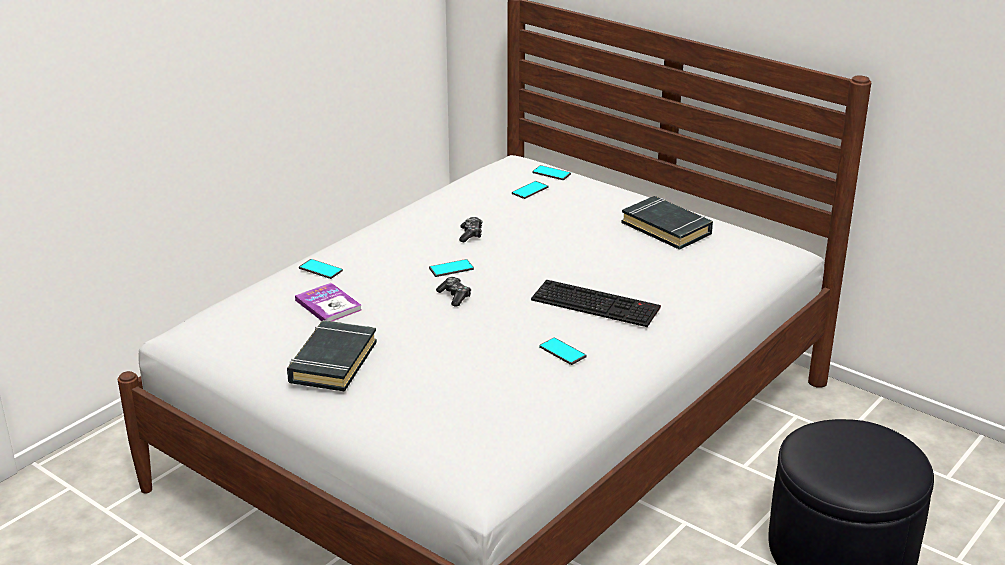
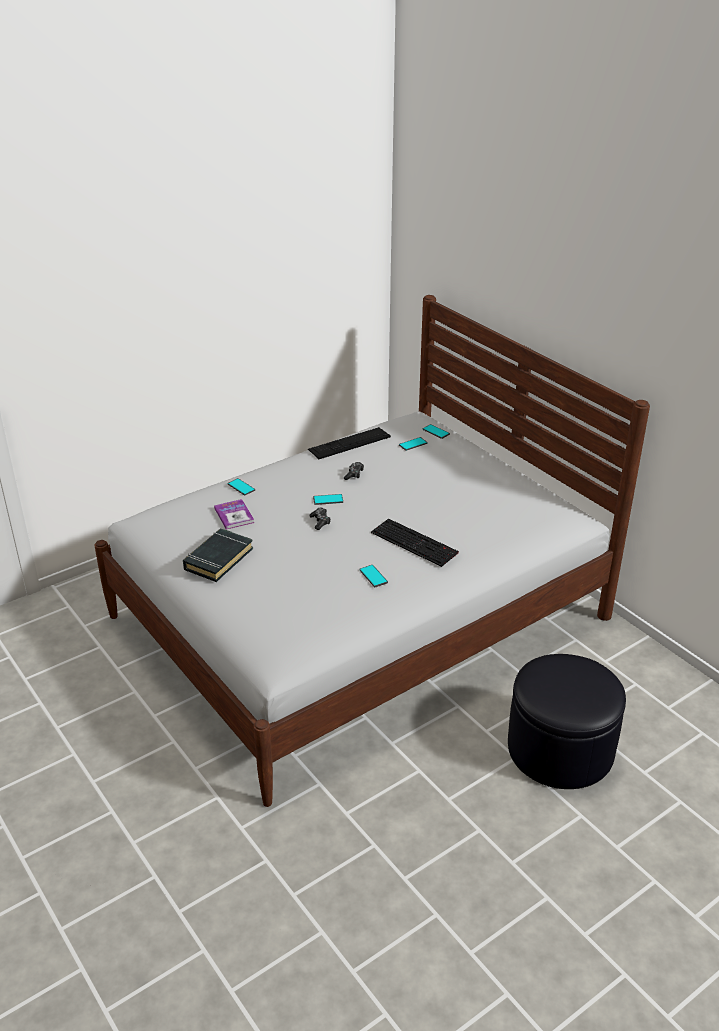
camera: 15 degrees right, 5 degrees up
(444, 199) = (349, 443): none -> keyboard
(667, 228) = (496, 489): black book -> none

